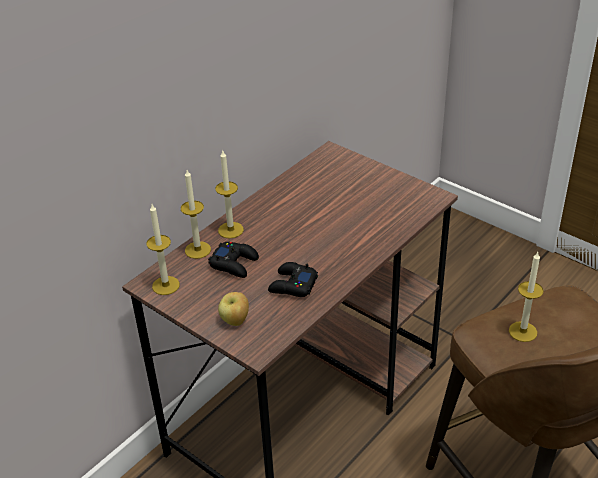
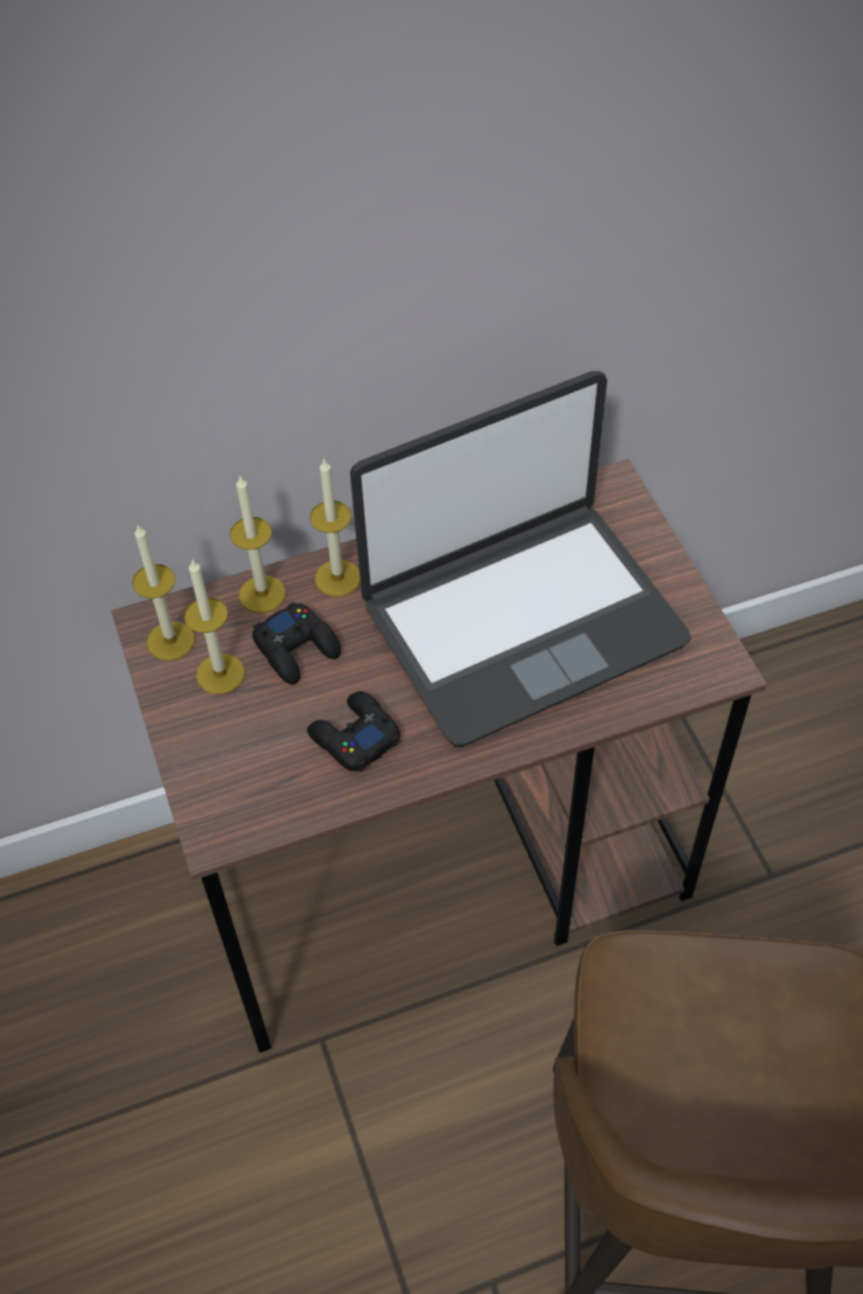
camera: 30 degrees right, 15 degrees up
(235, 321) = (222, 762): apple -> none
(332, 213) = (521, 621): none -> laptop
(523, 331) = (696, 1011): candle -> candle (220, 674)

